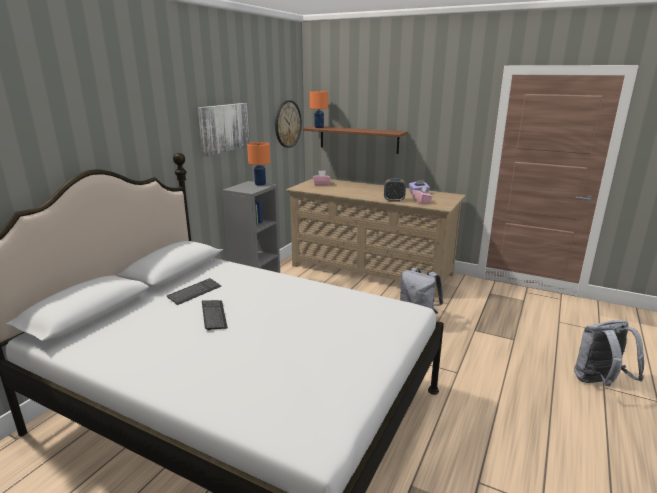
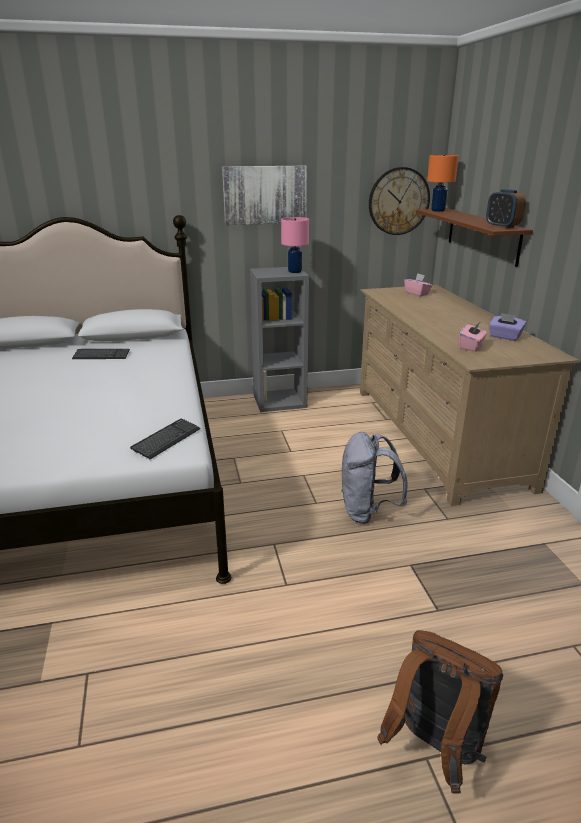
camera: 50 degrees right, 5 degrees up
(214, 315) = (65, 375): keyboard -> keyboard (166, 440)
(260, 184) = (295, 271): orange table lamp -> pink table lamp
(394, 200) = (440, 334): alarm clock -> alarm clock (502, 226)
(599, 383) = (434, 749): grey backpack -> brown backpack

